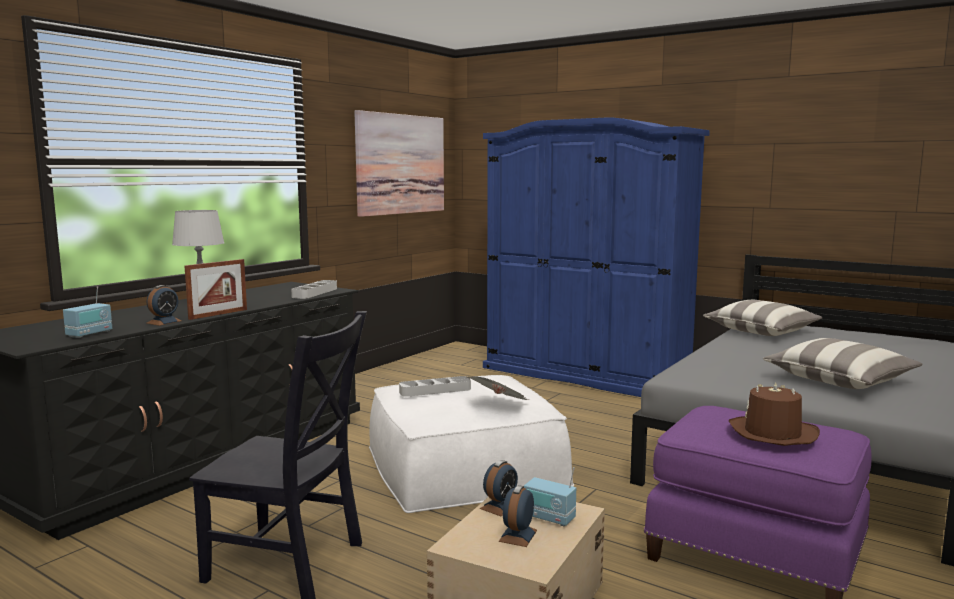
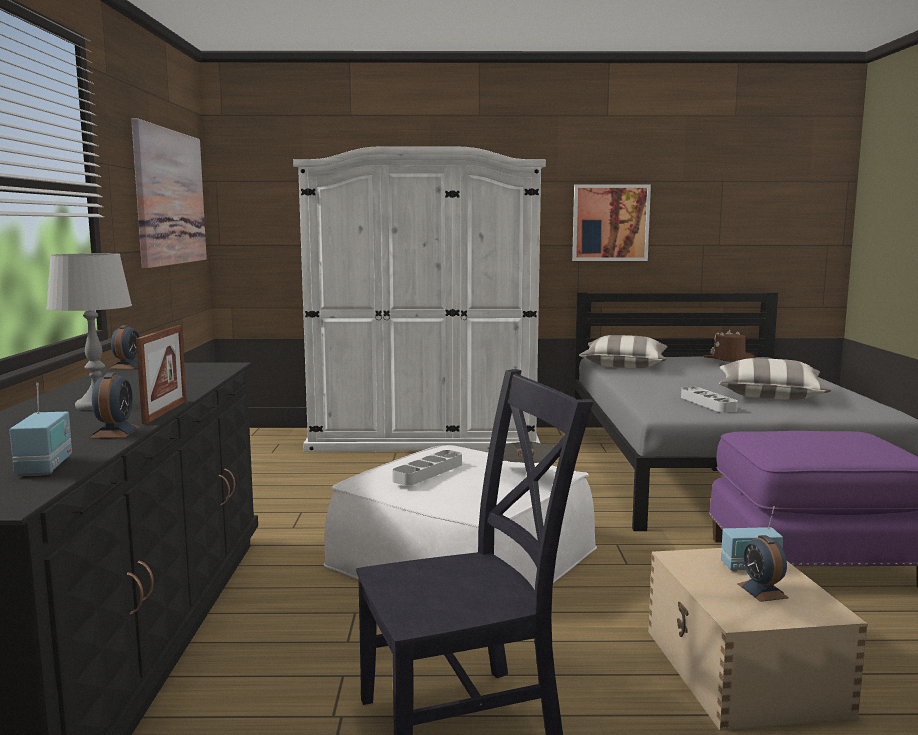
camera: 35 degrees left, 0 degrees up
(315, 293) = (208, 371): grey tray -> grey tray (708, 404)
(500, 506) = (693, 570): alarm clock -> alarm clock (127, 366)
(585, 374) = (423, 439): blue wardrobe -> white wardrobe
(772, 433) = (838, 442): brown hat -> brown hat (729, 359)
(786, 185) = (610, 223): none -> picture

